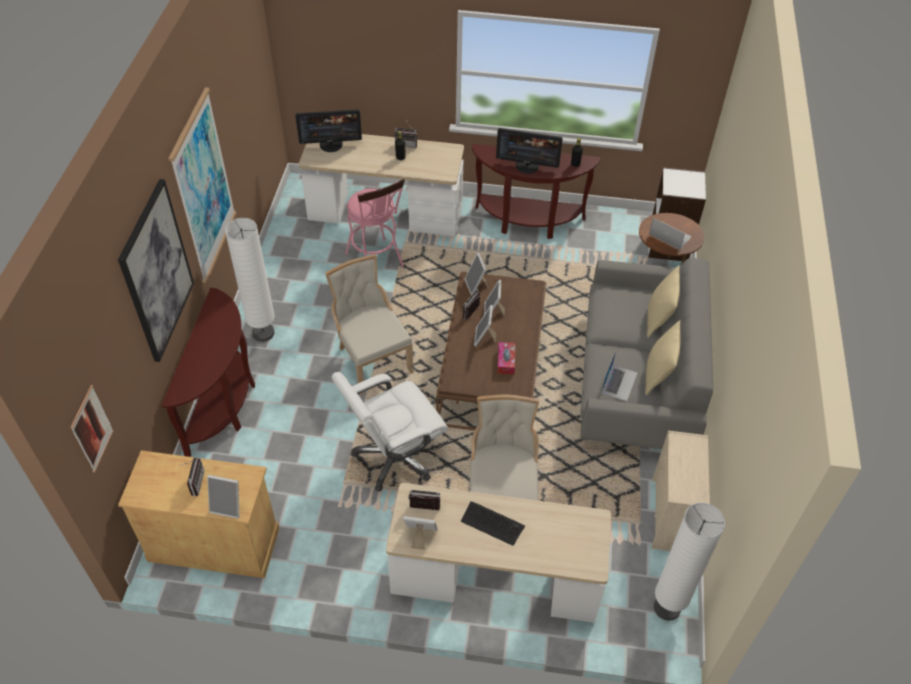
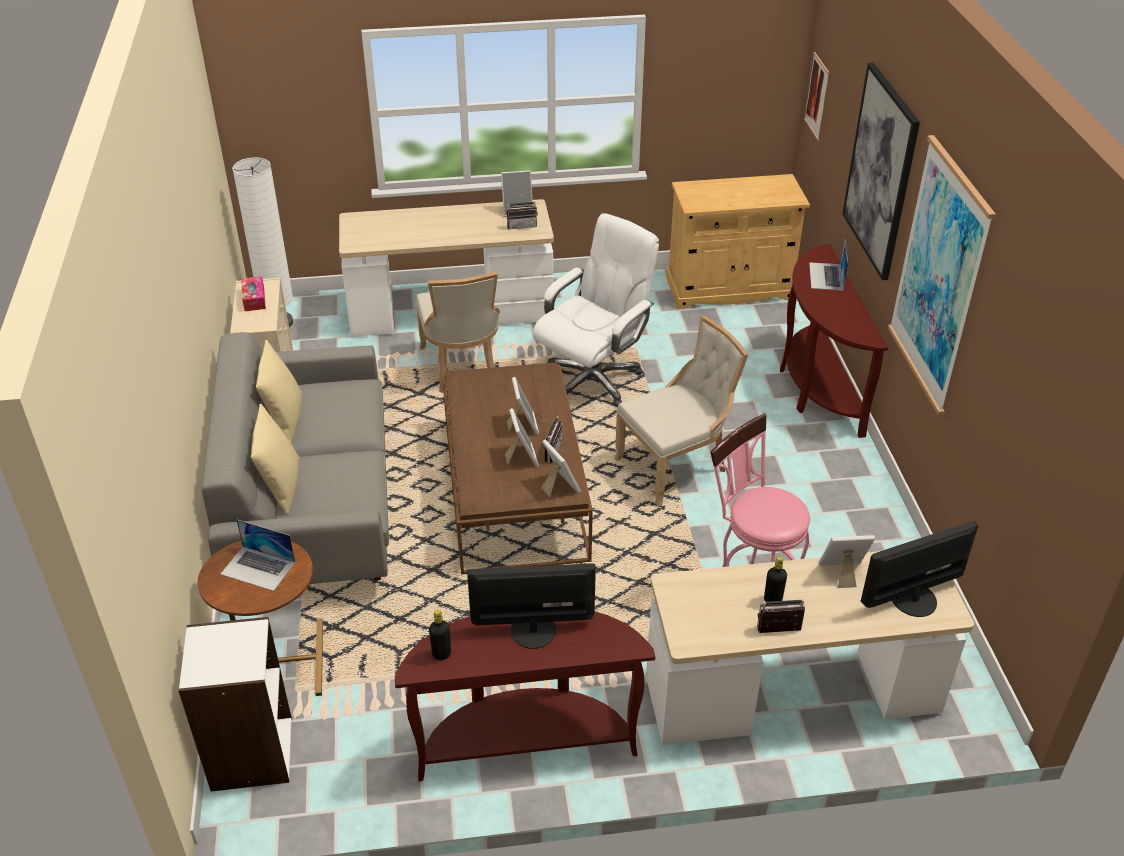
camera: 165 degrees right, 10 degrees down
(194, 482) = (740, 194): radio -> none
(228, 506) = (697, 187): picture frame -> picture frame (842, 573)
(263, 333) = (836, 466): white floor lamp -> none
(371, 359) = (676, 466): beige chair -> beige chair turned 75 degrees counterclockwise
(492, 523) = (453, 227): keyboard -> none
(506, 361) = (486, 404): tissue box -> tissue box (254, 299)
(619, 382) = (336, 399): laptop -> laptop (826, 276)

